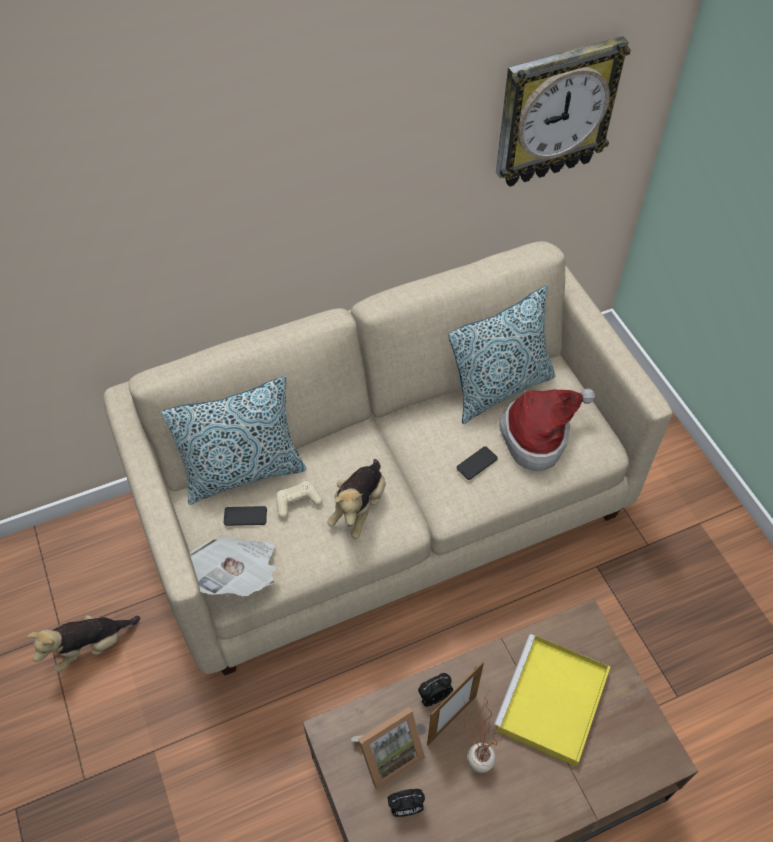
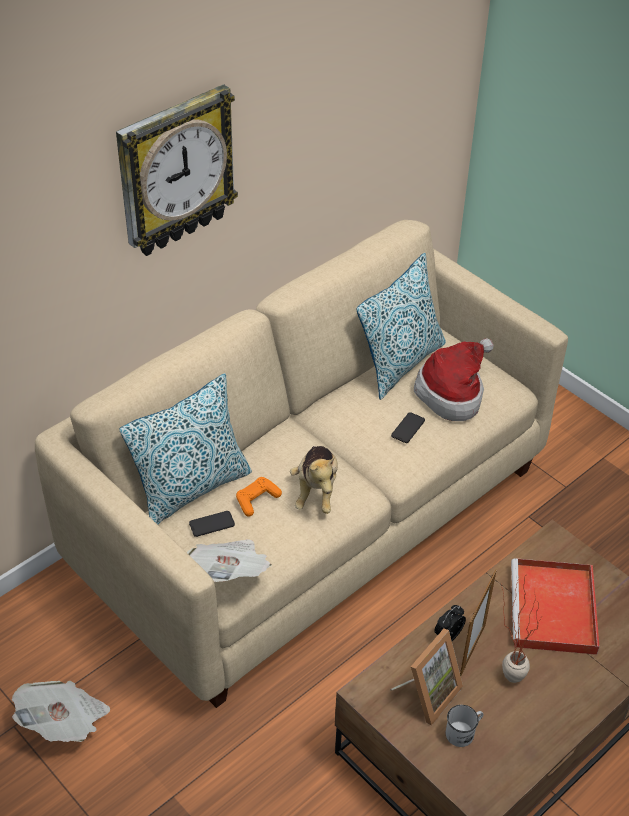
camera: 20 degrees left, 10 degrees down
(91, 647) = (64, 722): plush toy -> newspaper
(297, 502) = (257, 500): beige game controller -> orange game controller
(405, 808) = (463, 732): alarm clock -> white mug
(552, 703) = (554, 611): yellow tray -> red tray
(555, 113) = (394, 98): wall clock -> wall clock (175, 171)

